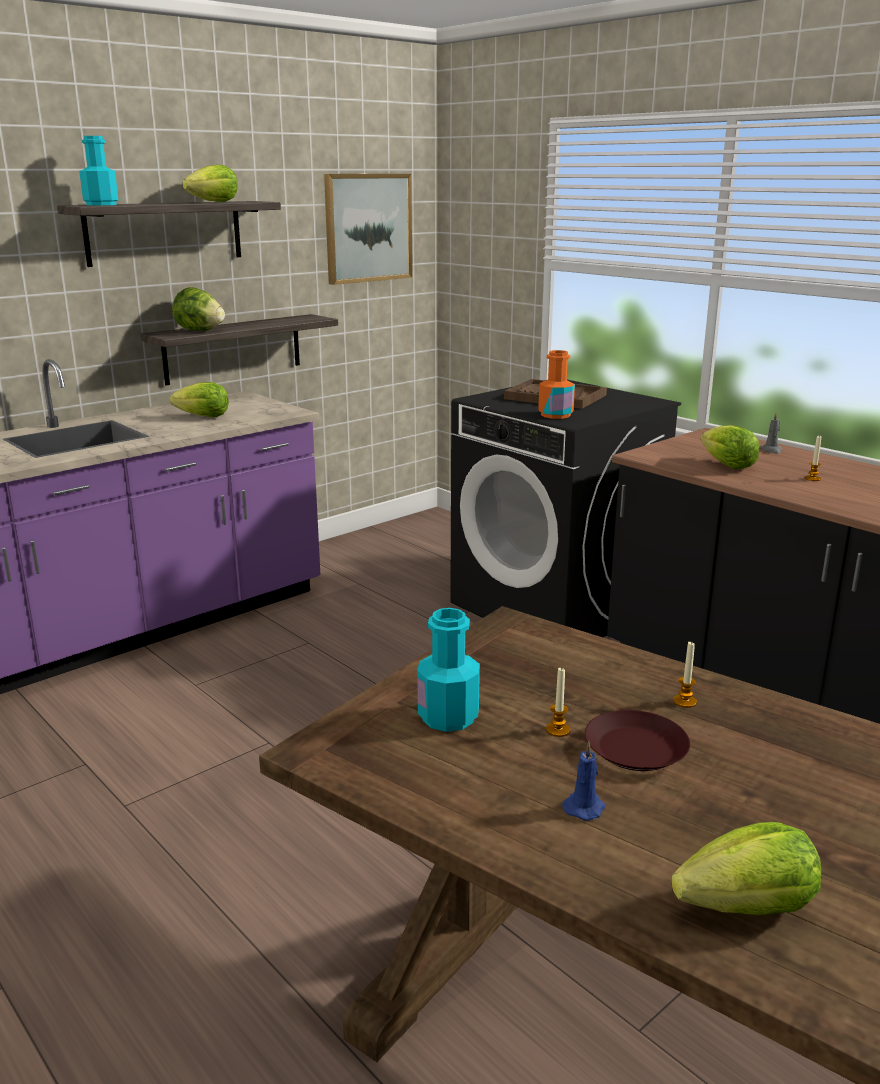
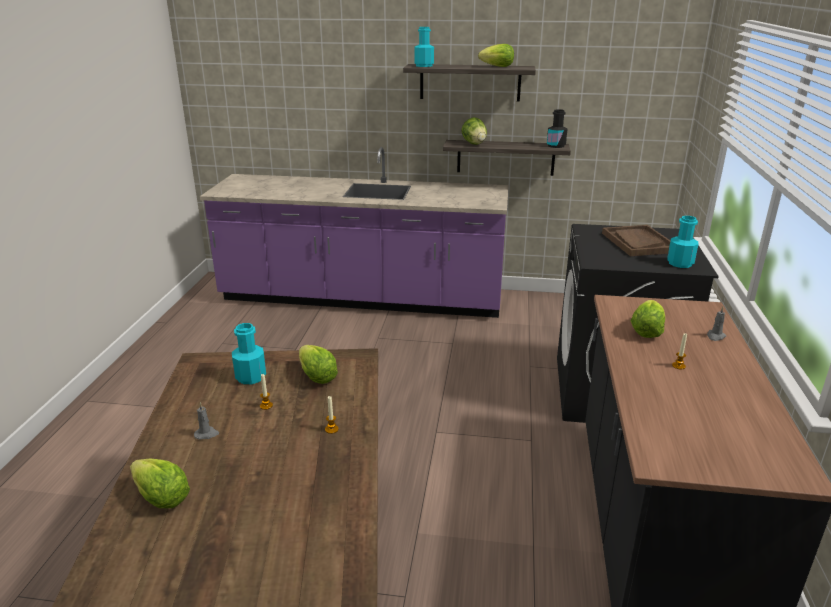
camera: 50 degrees right, 5 degrees up
(204, 417) = (449, 195): lettuce -> lettuce (317, 377)
(306, 317) = (556, 146): none -> black bottle
(367, 228) = (628, 89): picture -> none
(555, 415) = (599, 254): orange bottle -> none
(585, 807) = (207, 434): blue candle -> grey candle
(631, 402) = (680, 263): none -> turquoise bottle
(634, 749) = (269, 430): brown plate -> none

